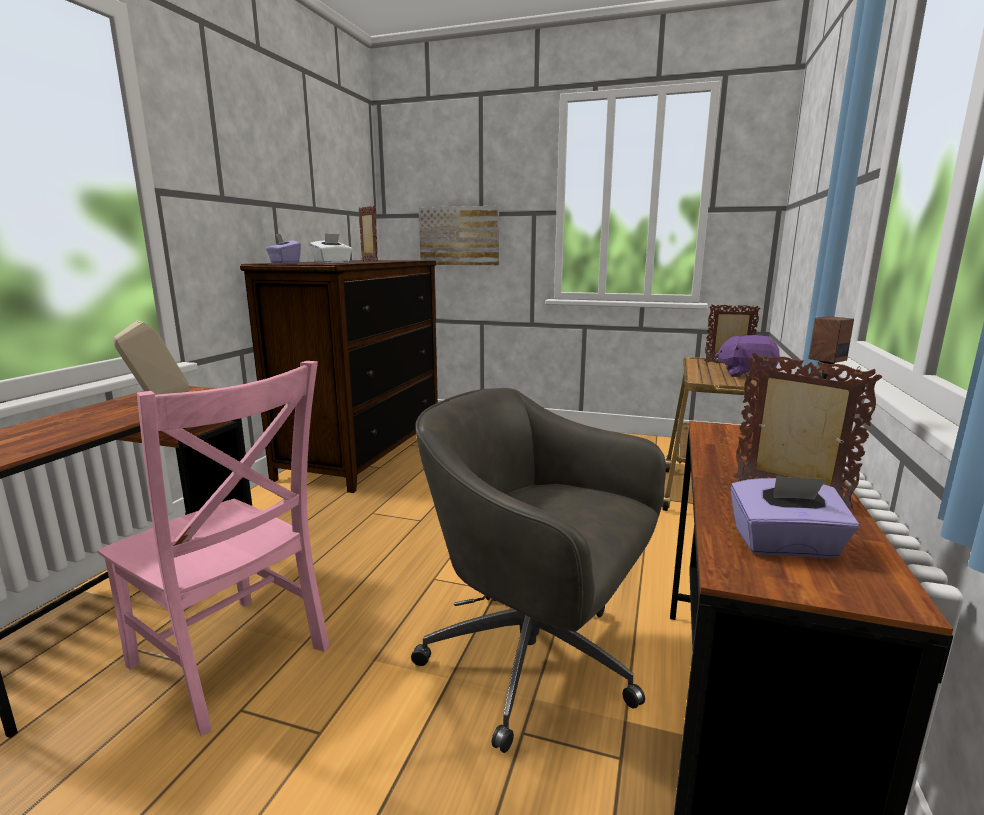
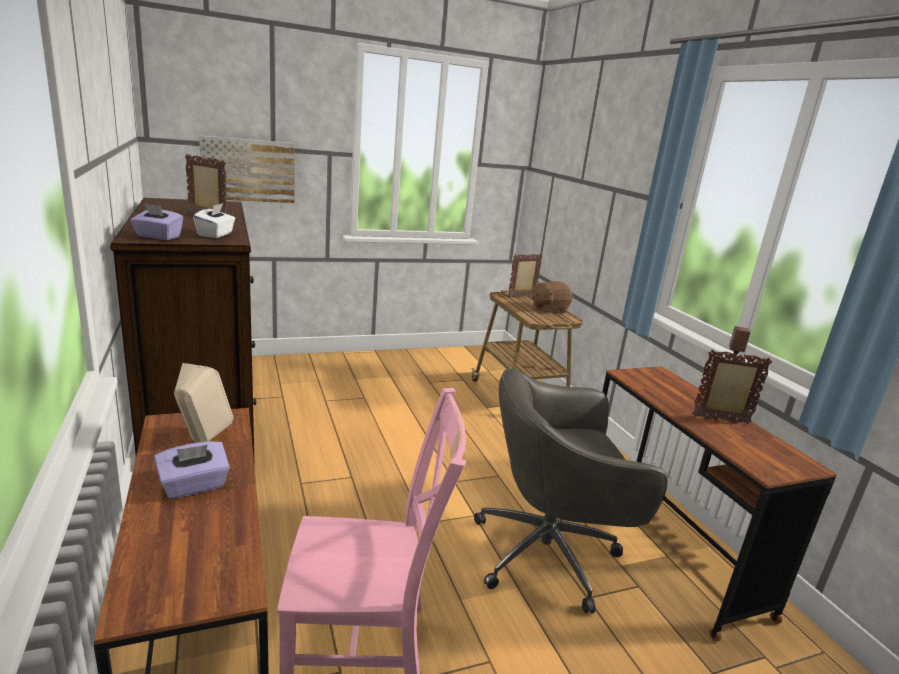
camera: 40 degrees left, 5 degrees up
(746, 374) = (549, 309): purple plush toy -> brown plush toy
(785, 545) = (758, 452): purple tissue box -> purple tissue box (194, 486)

